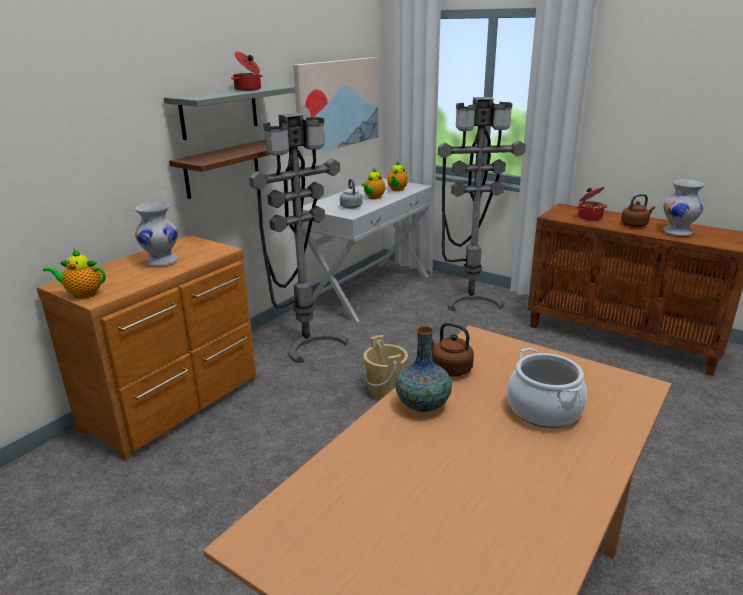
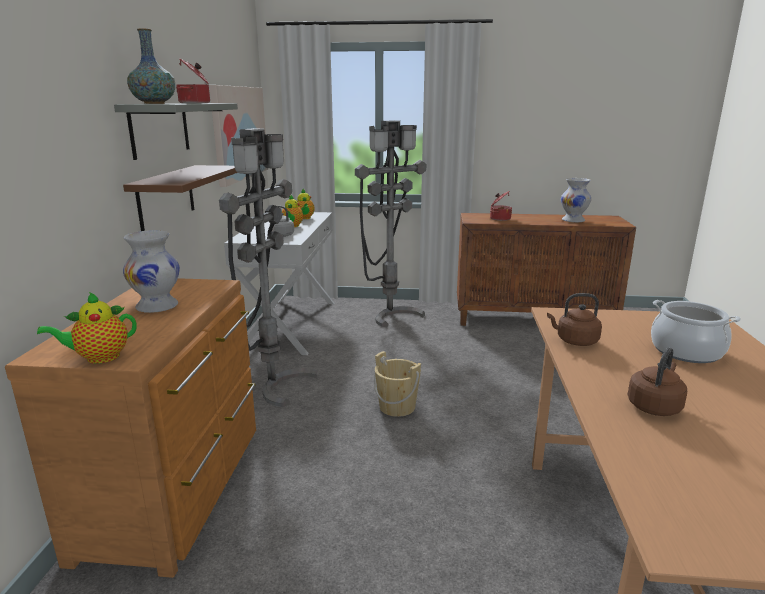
camera: 30 degrees left, 5 degrees down
(423, 405) = (603, 373): vase -> vase (154, 103)
(635, 225) = (539, 219): brown kettle -> brown kettle (654, 406)

